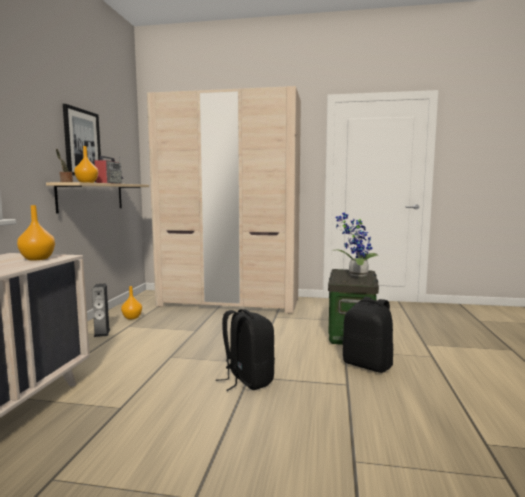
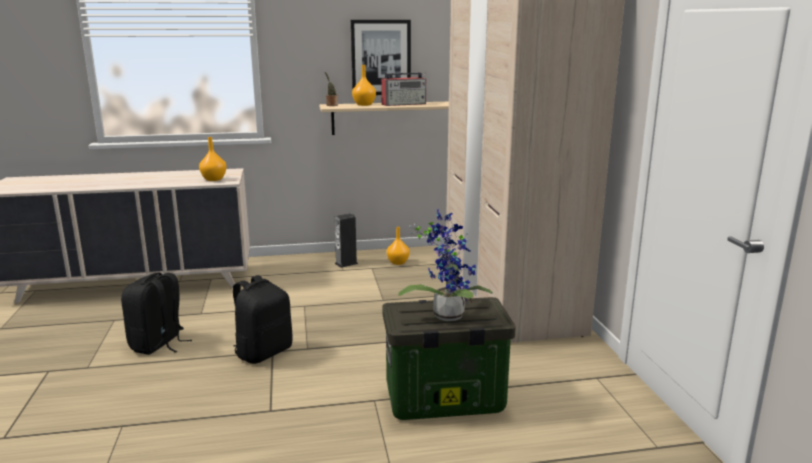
camera: 70 degrees right, 10 degrees up
(368, 365) = (333, 421): black backpack -> black backpack (158, 344)

